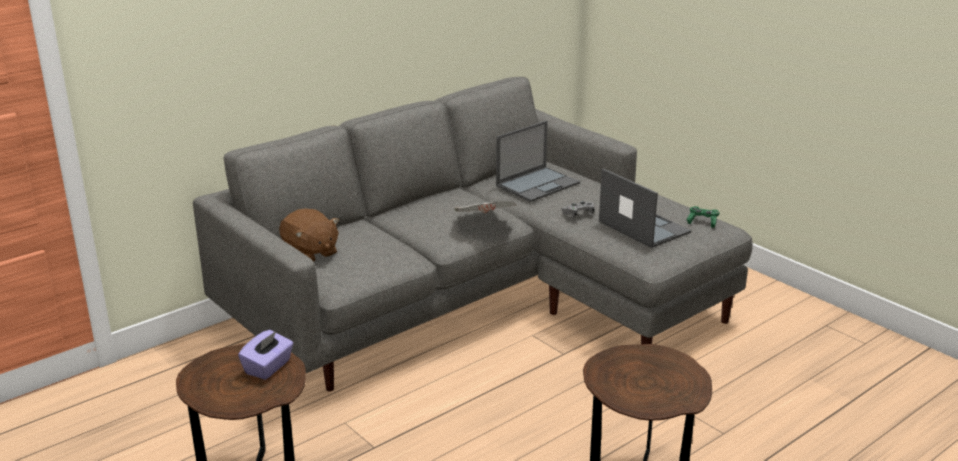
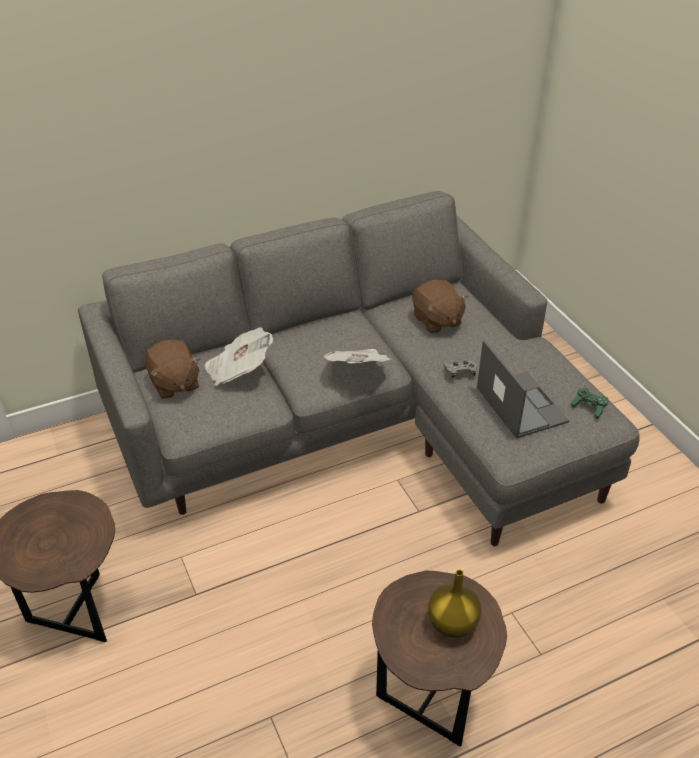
camera: 15 degrees right, 15 degrees up
(268, 367) = (80, 528): purple tissue box -> none
(370, 236) = (238, 370): none -> newspaper
(538, 184) = (436, 321): laptop -> brown plush toy
(659, 374) = (453, 623): none -> yellow vase

